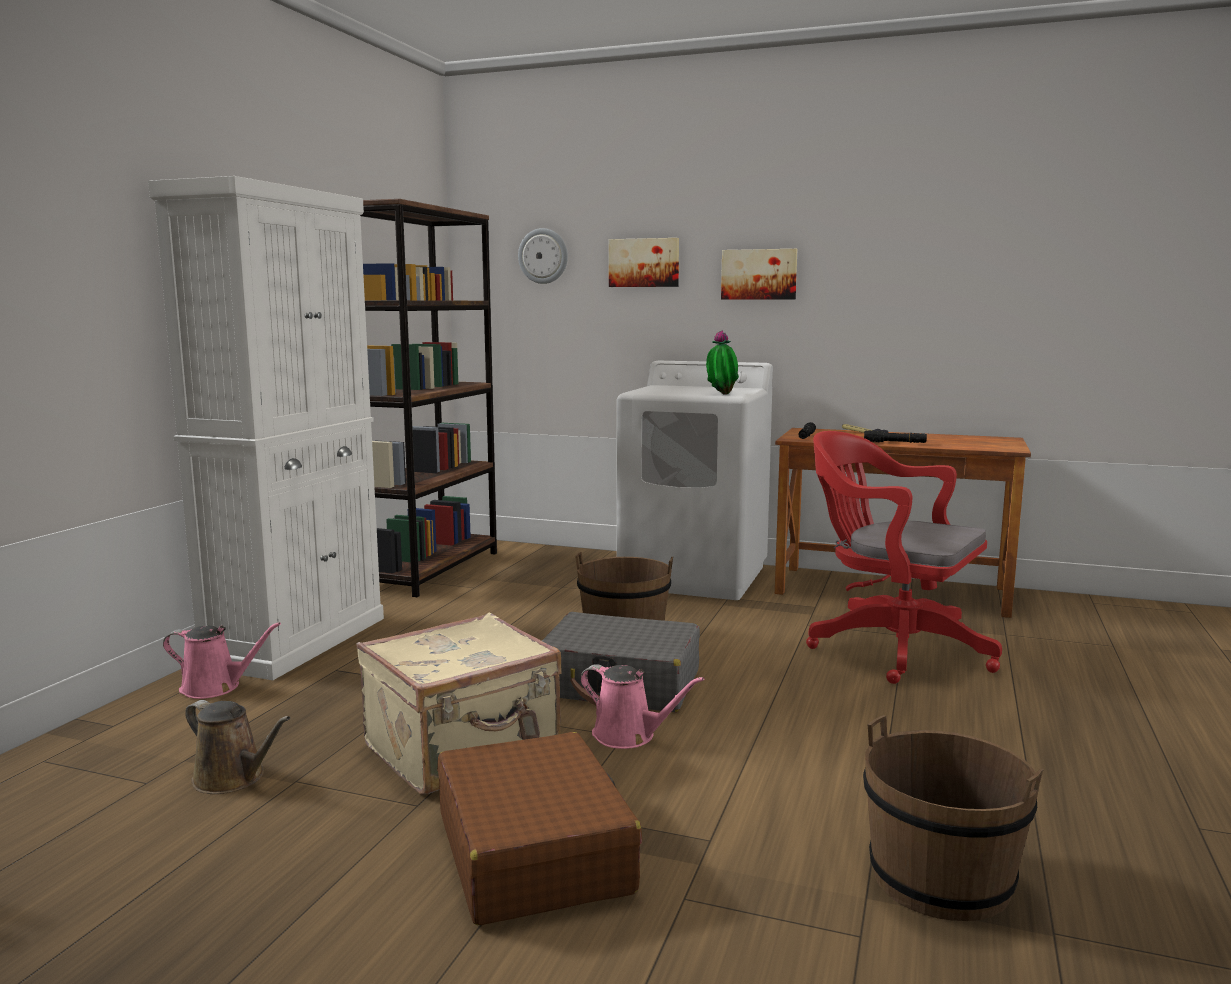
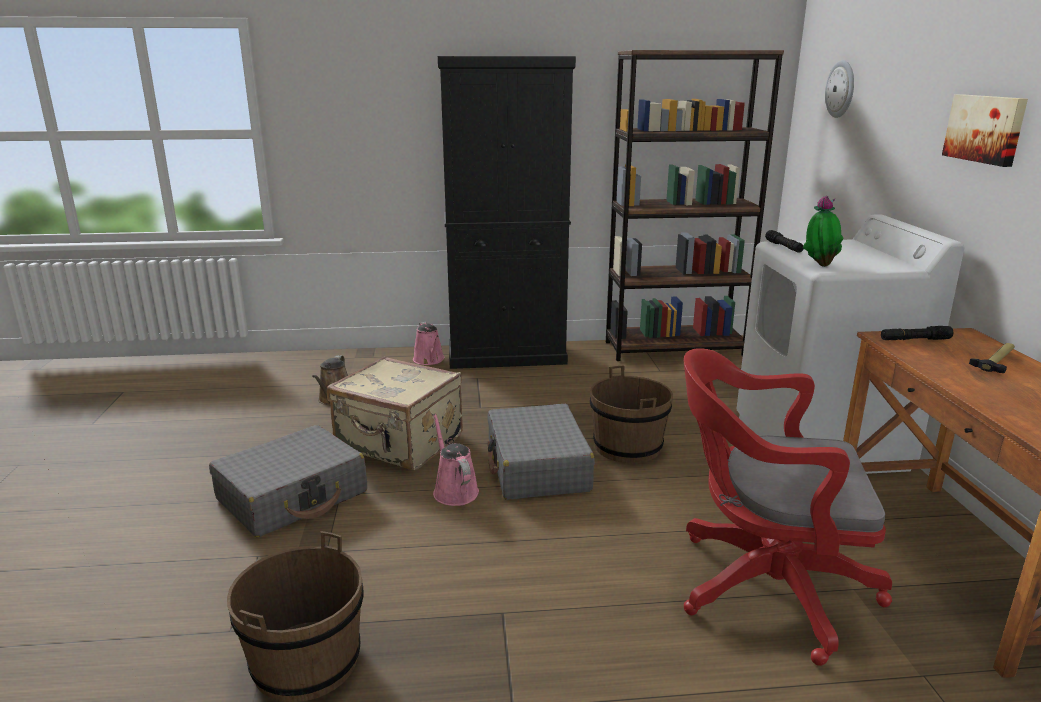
camera: 65 degrees right, 10 degrees up
(296, 641) = (507, 355): white cabinet -> black cabinet
(533, 851) = (293, 496): brown suitcase -> grey suitcase
(629, 736) = (454, 490): pink watering can -> pink watering can turned 150 degrees clockwise
(644, 263) = (900, 103): picture -> none
(891, 648) = (762, 587): red office chair -> red office chair turned 90 degrees counterclockwise
(894, 443) = (964, 383): black flashlight -> black flashlight (783, 247)

